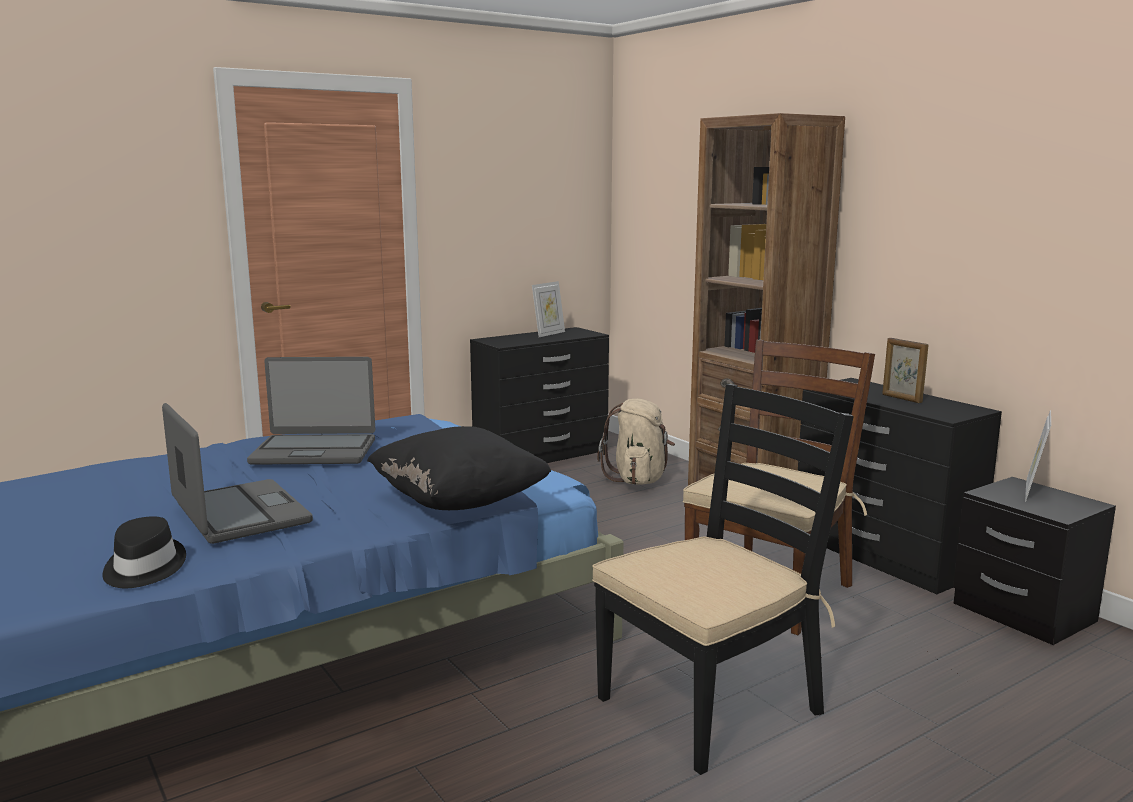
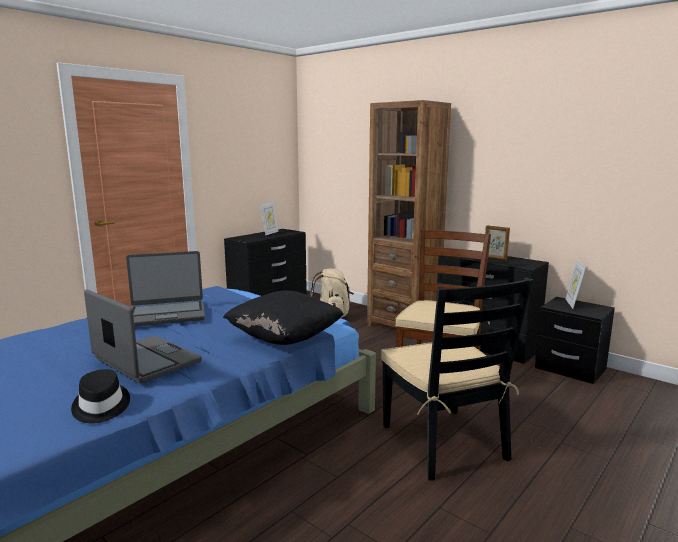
camera: 15 degrees left, 0 degrees up
(711, 704) = (444, 442): black chair -> black chair turned 120 degrees clockwise

